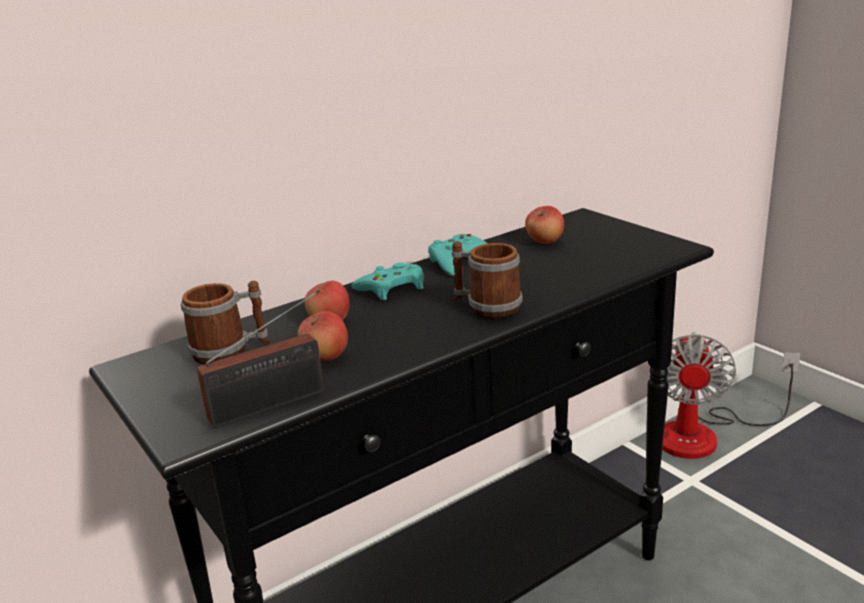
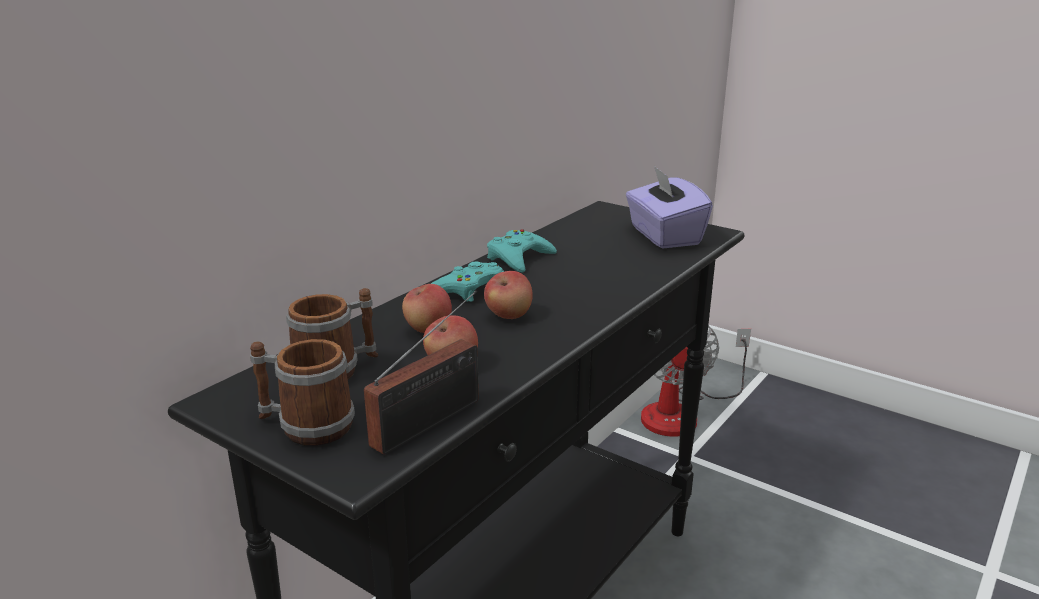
camera: 20 degrees left, 0 degrees up
(486, 307) = (580, 300): mug -> mug (305, 426)
(545, 242) = (588, 234): apple -> apple (509, 315)
(620, 248) = (664, 236): none -> purple tissue box

